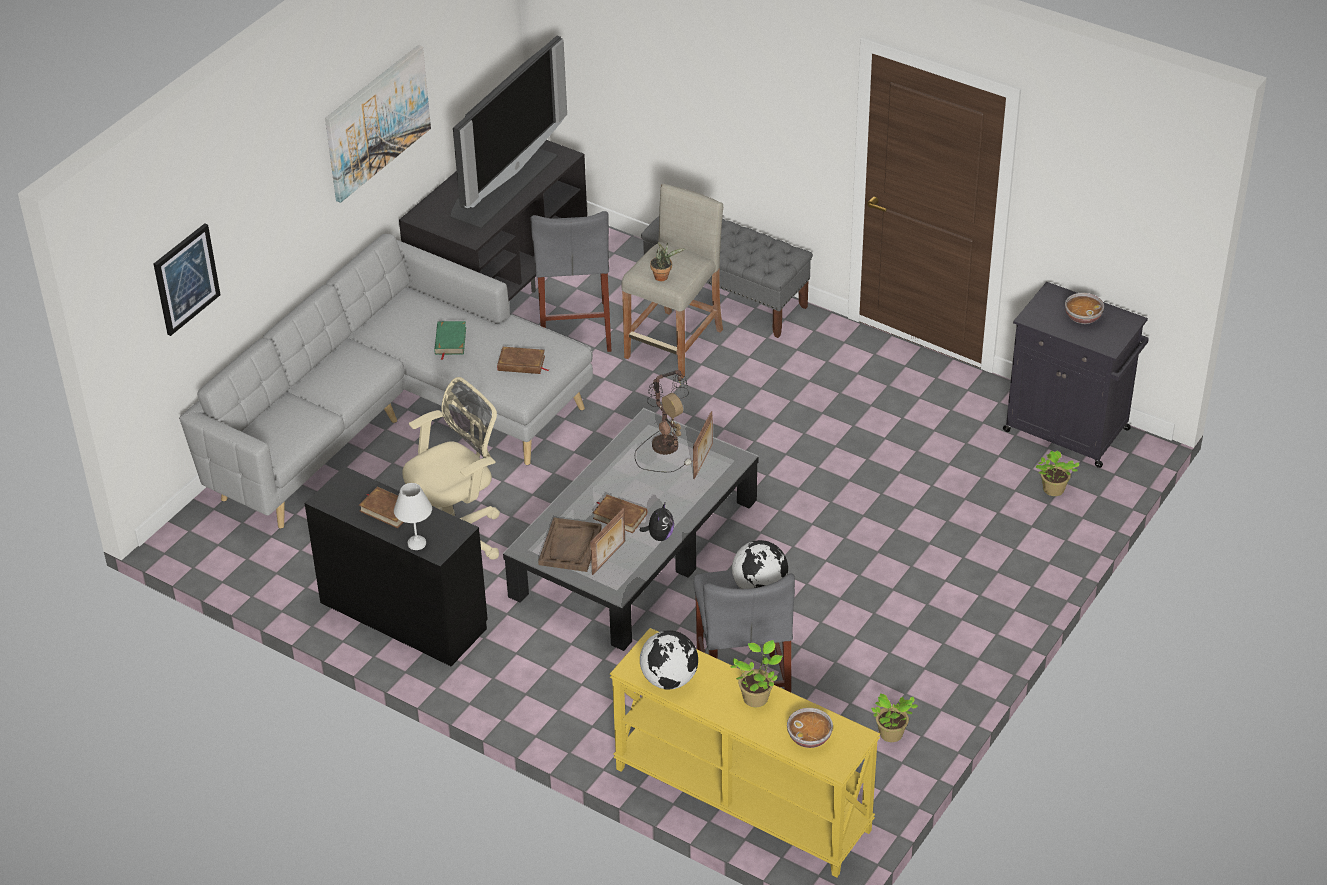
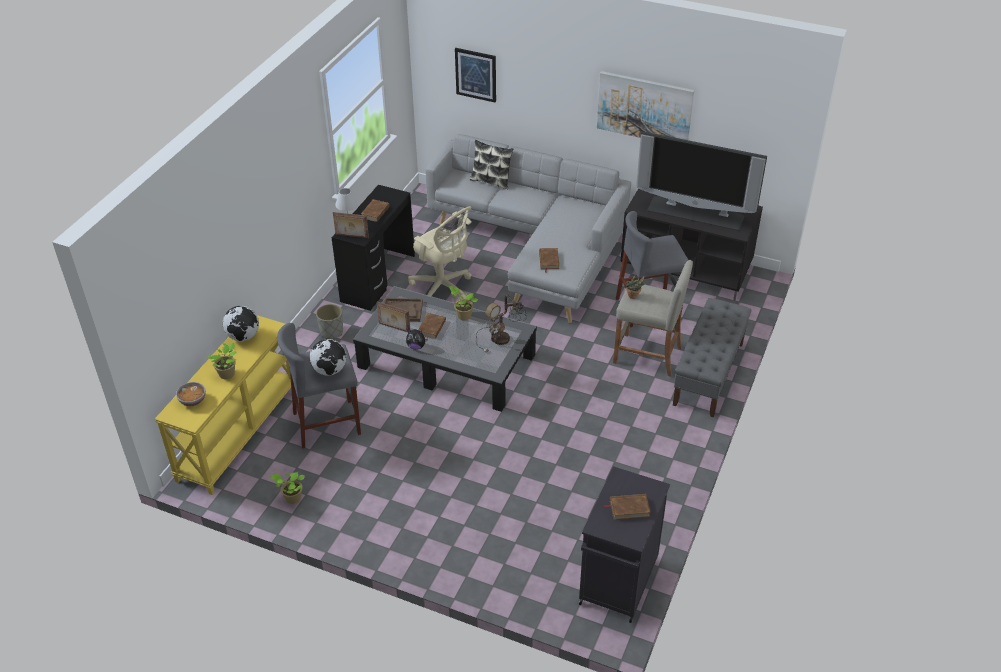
camera: 80 degrees right, 0 degrees up
(283, 402) = (491, 181): none -> pillow
(450, 341) = (562, 230): green book -> none
(526, 679) = (331, 332): none -> grey planter
(703, 461) = (489, 358): picture frame -> picture frame (352, 236)
(1052, 490) = (546, 575): potted plant -> potted plant (463, 315)
(1082, 317) = (629, 508): bowl -> brown book

